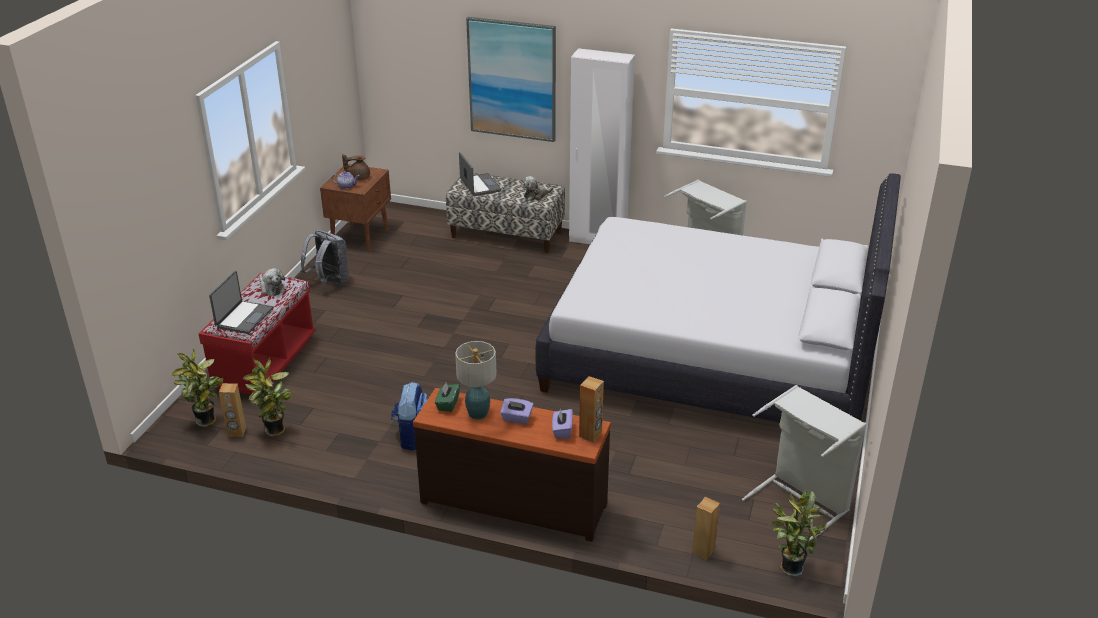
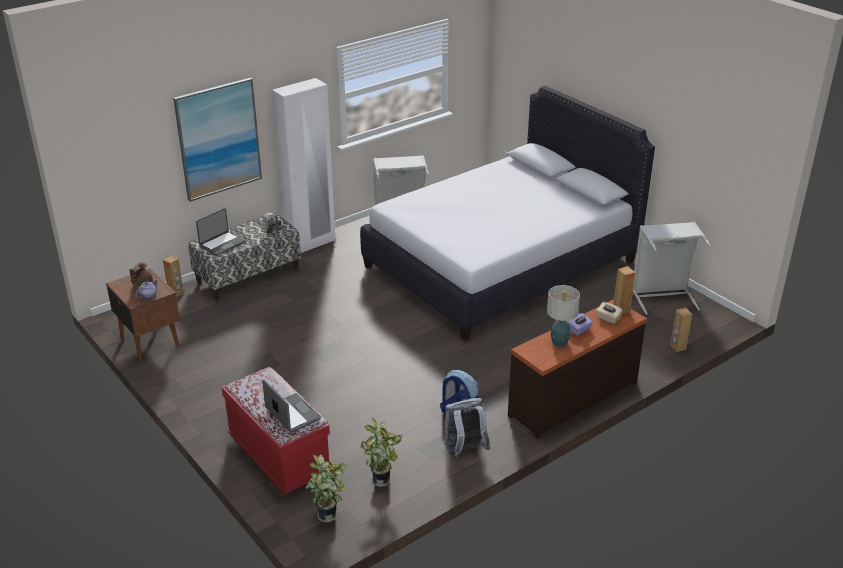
camera: 55 degrees left, 0 degrees up
(237, 432) = (361, 502): brown speaker -> brown speaker (176, 293)
(271, 289) = (262, 387): plush toy -> none
(329, 282) = (200, 382): grey backpack -> grey backpack (464, 450)
(447, 404) = (536, 350): green tissue box -> none
(479, 186) = (222, 244): laptop -> laptop turned 120 degrees clockwise
(562, 431) = (608, 318): purple tissue box -> beige tissue box
(790, 566) = (713, 325): potted plant -> none

